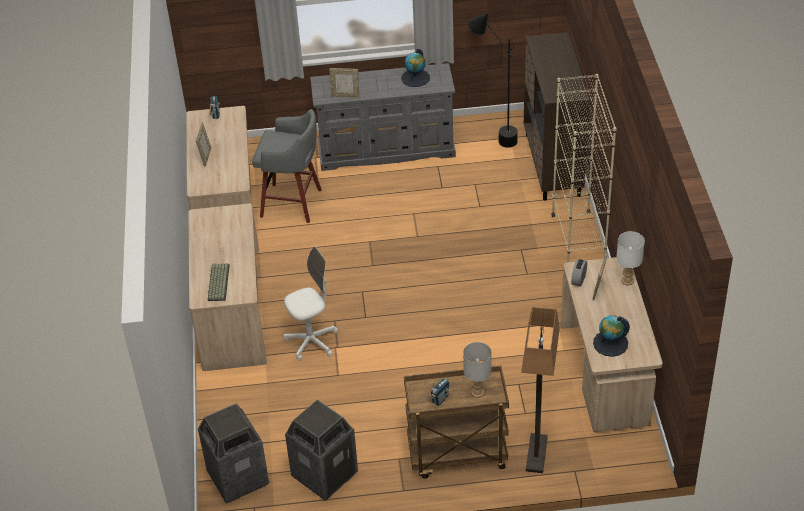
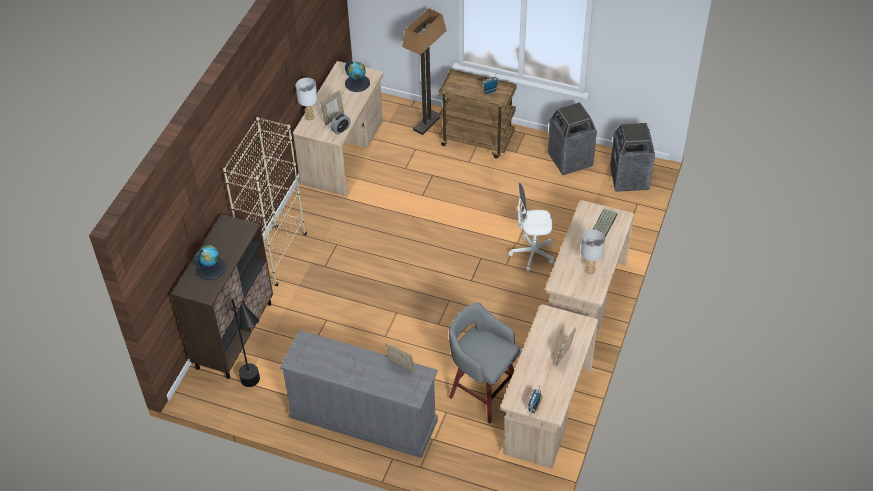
camera: 155 degrees left, 5 degrees up
(415, 78) = (323, 361): globe -> globe (211, 268)
(478, 393) = (463, 86): grey table lamp -> grey table lamp (590, 269)

